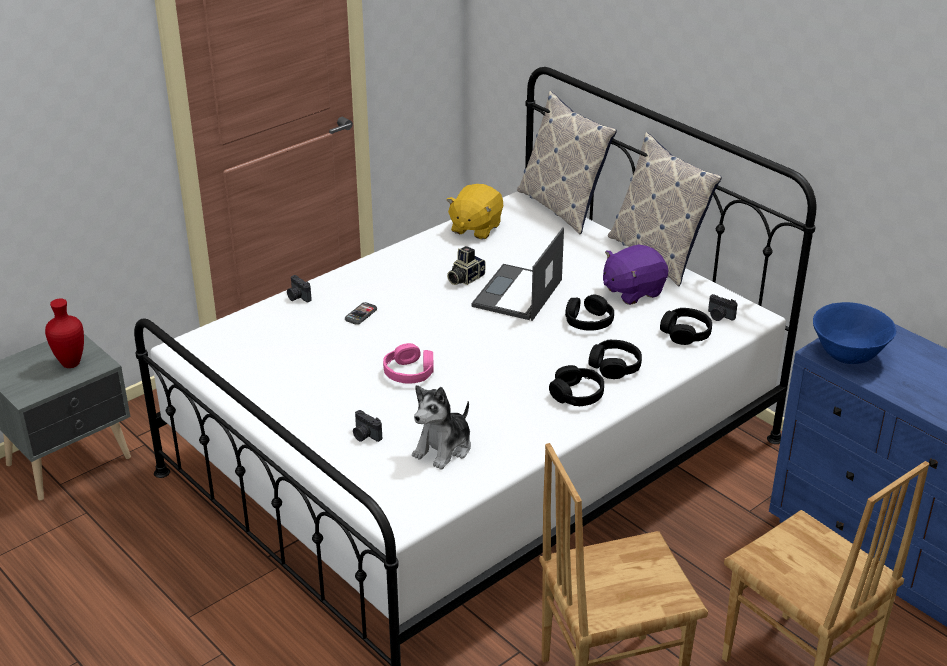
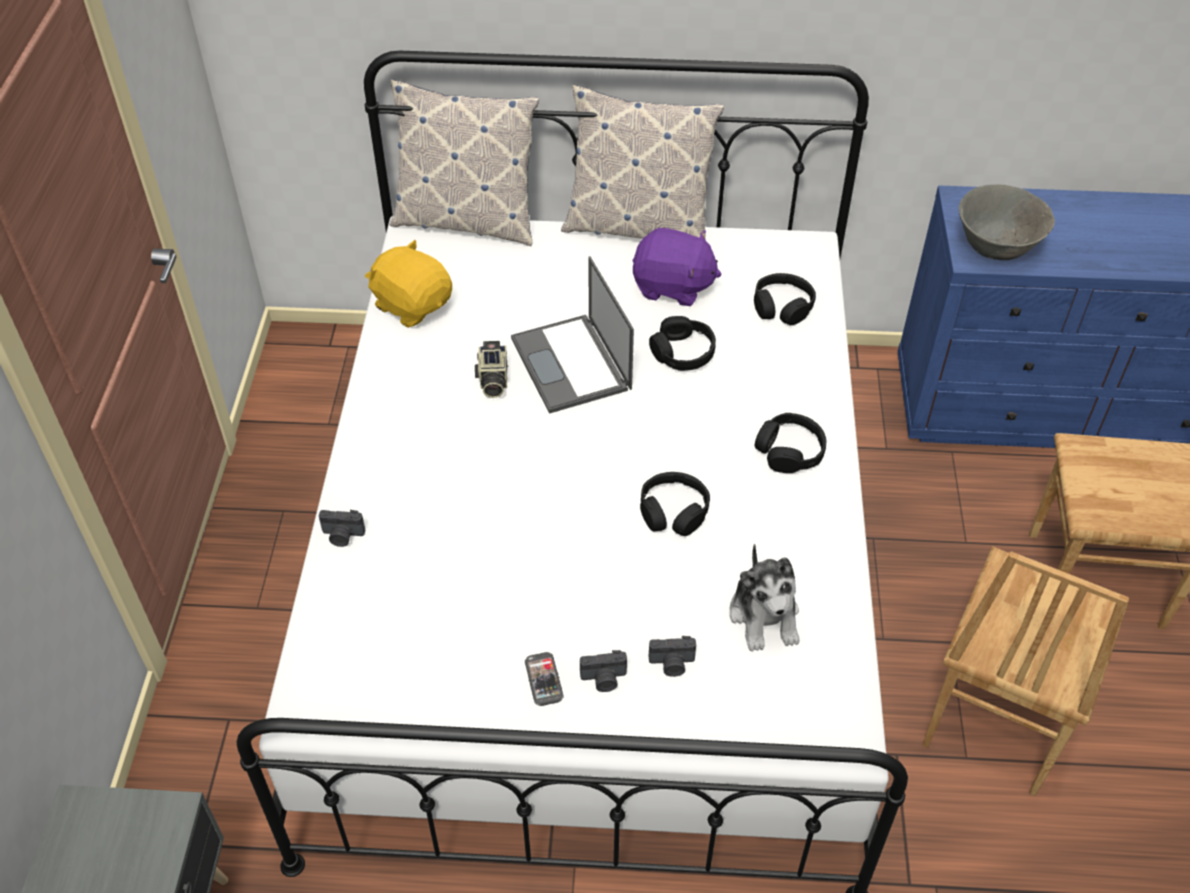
camera: 45 degrees left, 15 degrees up
(72, 364) = (130, 843): red vase -> none
(361, 314) = (448, 508): phone -> phone (544, 680)
(409, 372) = (603, 546): pink headphones -> none
(475, 228) = (412, 305): yellow plush toy -> yellow plush toy turned 150 degrees clockwise
(614, 366) = (776, 391): black headphones -> black headphones (673, 511)
(632, 291) = (673, 287): purple plush toy -> purple plush toy turned 90 degrees counterclockwise
(719, 316) = (784, 266): camera -> camera (604, 679)
(848, 355) = (995, 247): blue bowl -> grey bowl

